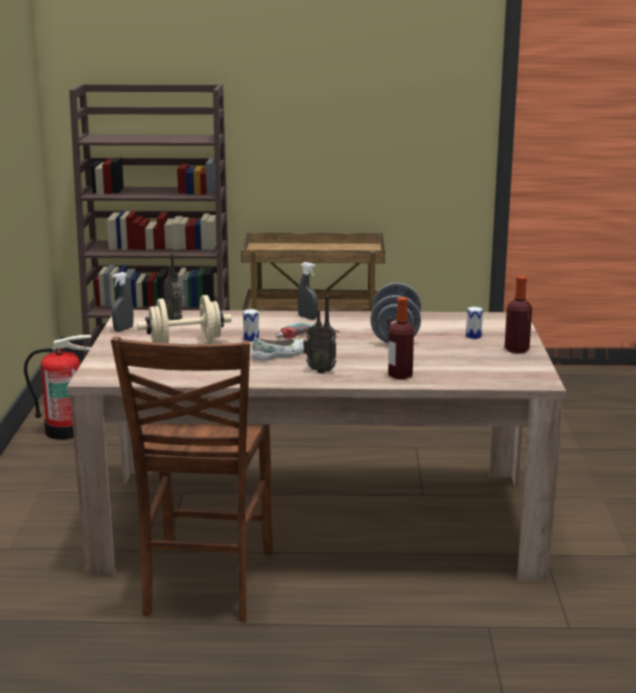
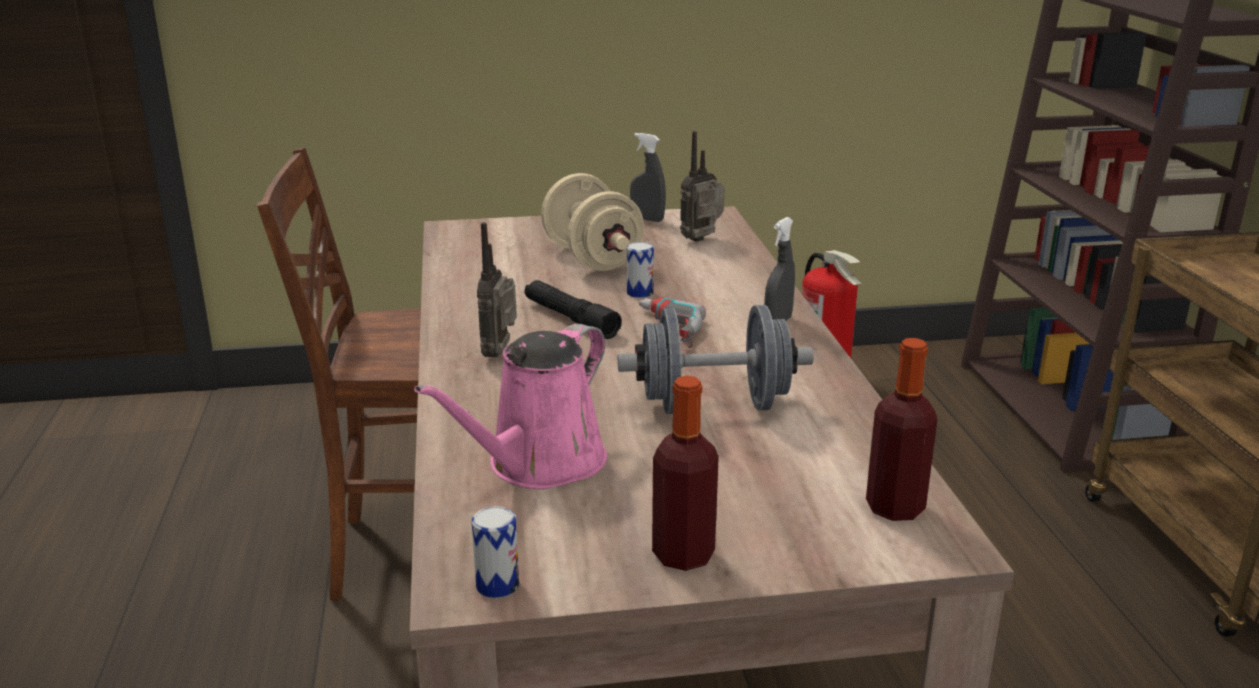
camera: 80 degrees right, 5 degrees up
(280, 355) = (570, 319): white shoe -> black flashlight
(400, 375) = (485, 422): bottle -> bottle (895, 507)
(444, 367) = (539, 465): none -> pink watering can
(473, 336) = (758, 493): can -> can (497, 585)

